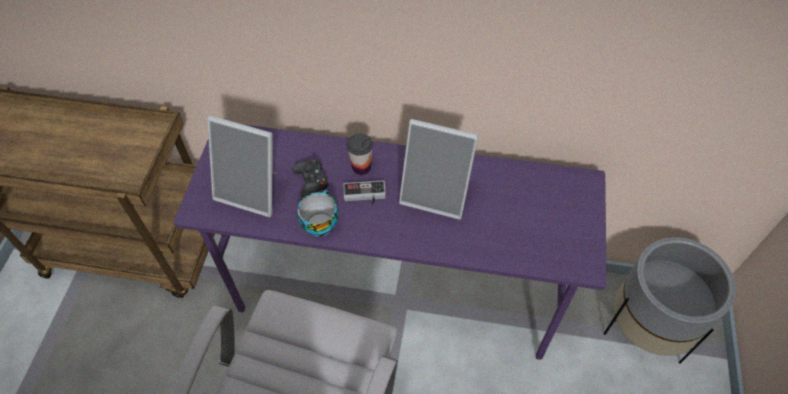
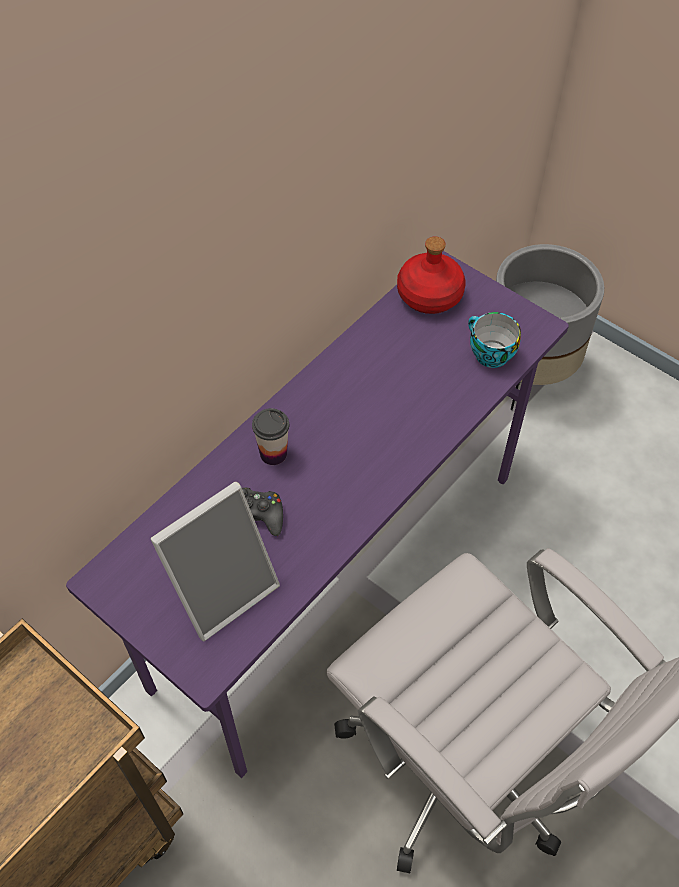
camera: 60 degrees left, 0 degrees up
(319, 223) = (325, 535): cup -> cup (488, 354)
(364, 196) = (318, 471): game controller -> none
(436, 194) = (365, 401): picture frame -> none
(555, 187) = (429, 296): none -> red bottle

